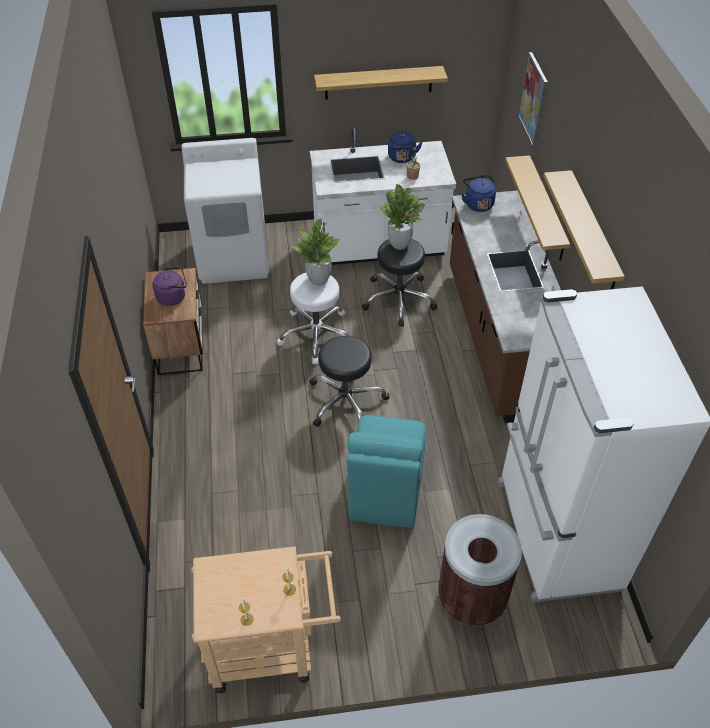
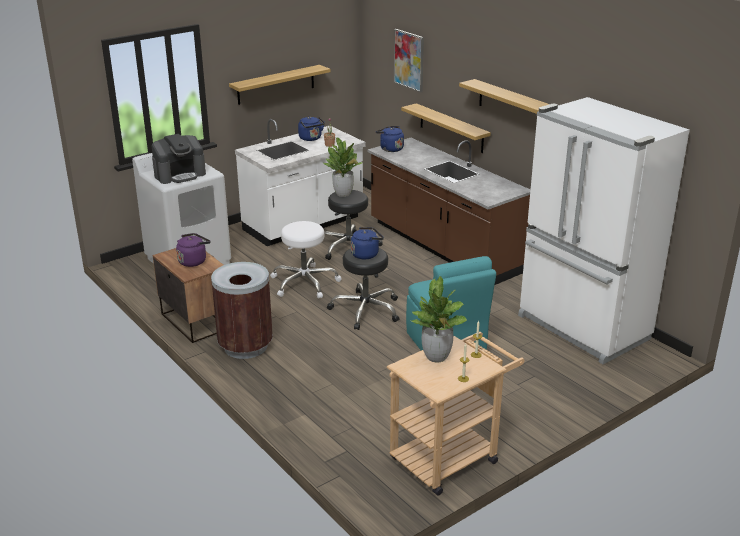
camera: 30 degrees left, 20 degrees down
(217, 179) = (180, 174): none -> coffee machine
(318, 279) = (302, 225): potted plant -> potted plant (436, 357)
(346, 353) = (366, 254): none -> blue kettle
(471, 598) = (562, 377): brown trash can -> brown trash can (245, 346)

